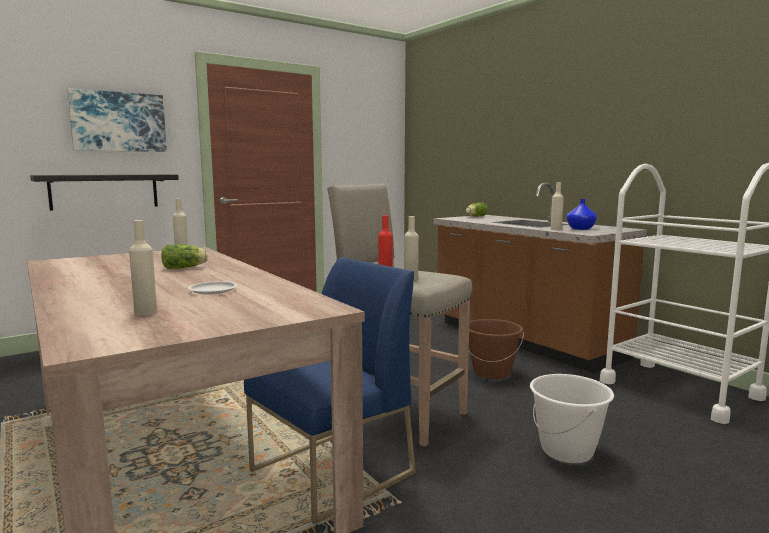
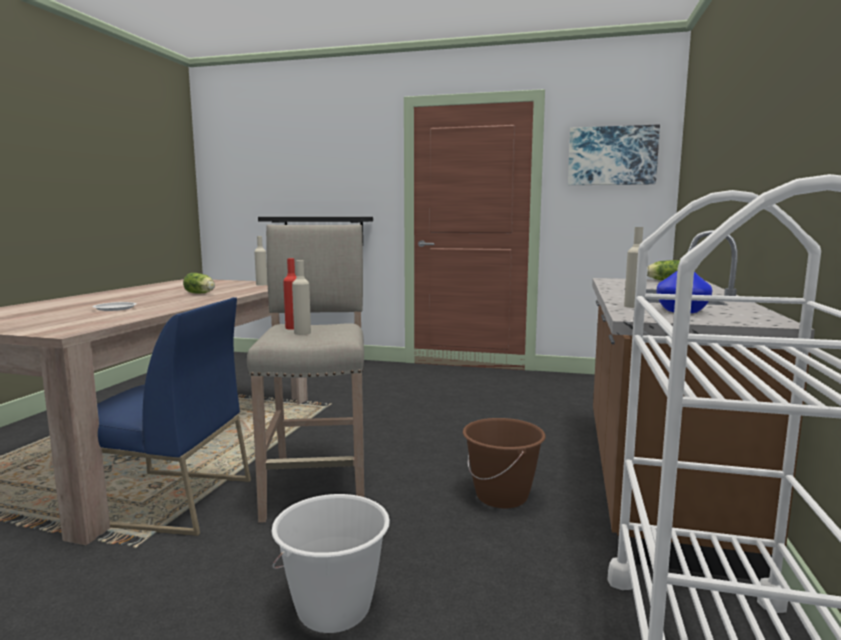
camera: 50 degrees right, 0 degrees up
(118, 122) = (336, 170): picture -> picture (612, 156)
(145, 312) = (28, 313): beige bottle -> none

